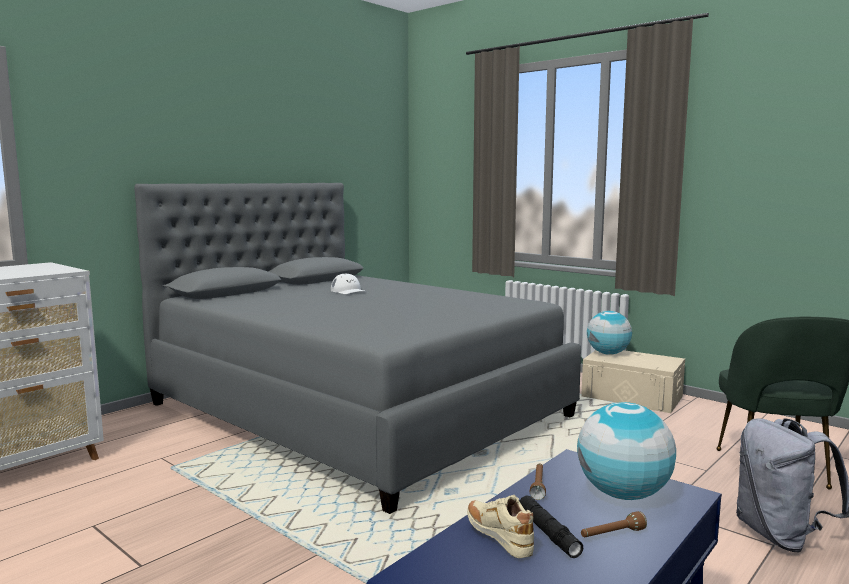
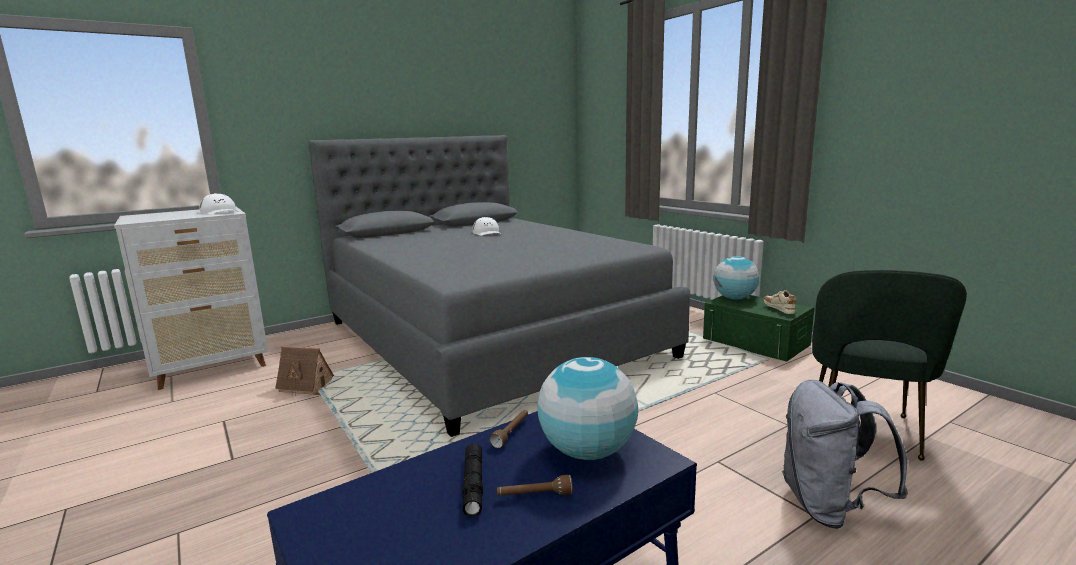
camera: 15 degrees right, 5 degrees up
(48, 269) = (220, 212): none -> white cap
(176, 477) = (308, 386): none -> toy house
(499, 538) = (423, 484): beige shoe -> beige shoe (778, 309)
(632, 397) = (755, 342): beige storage box -> green storage box

